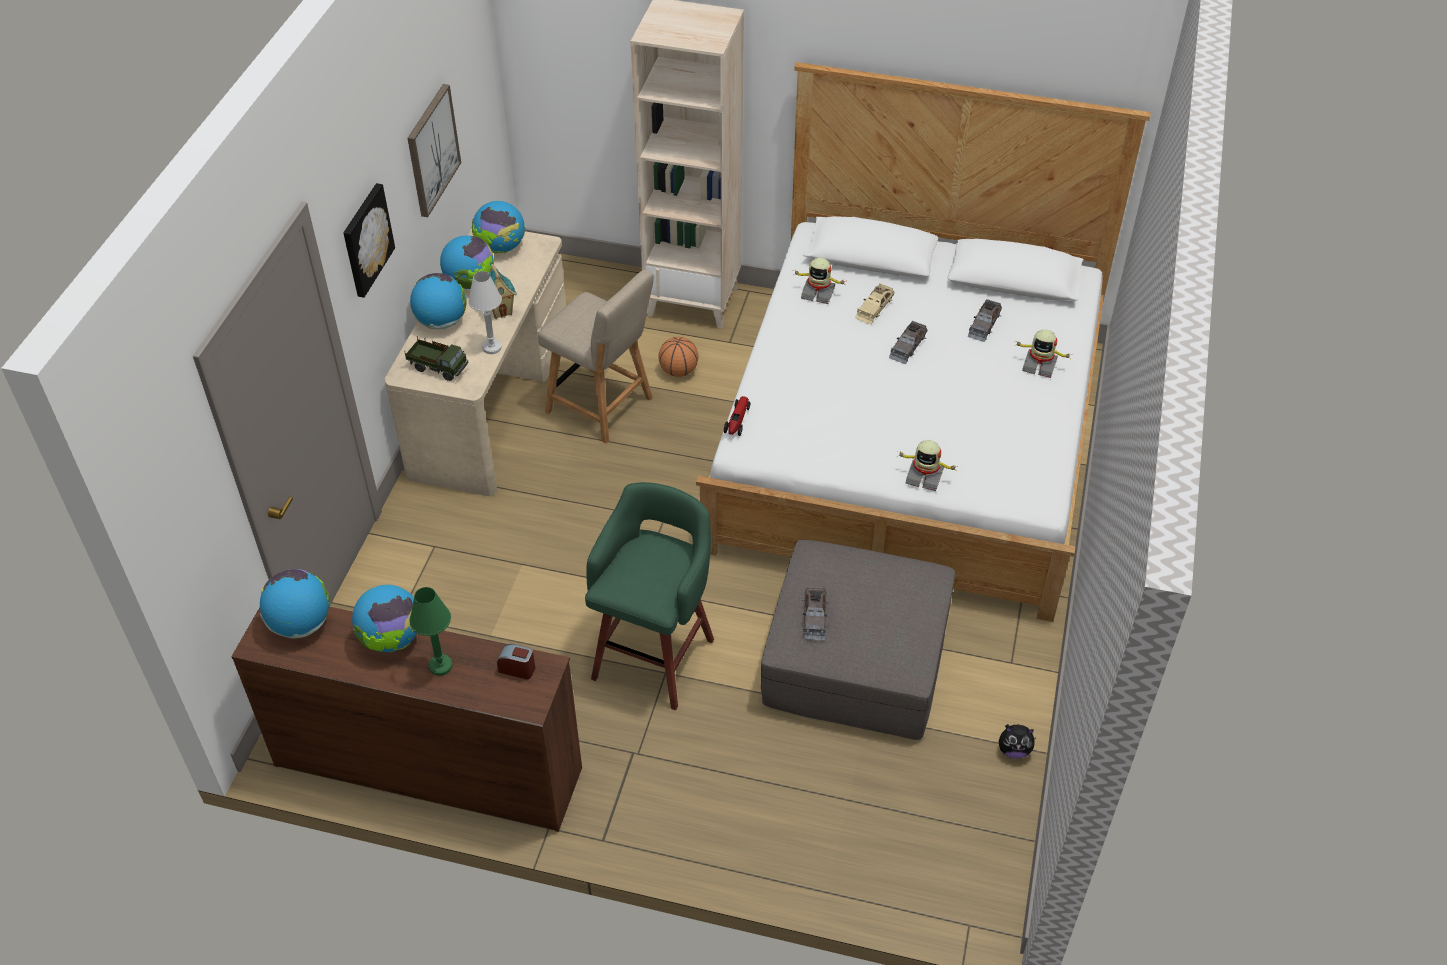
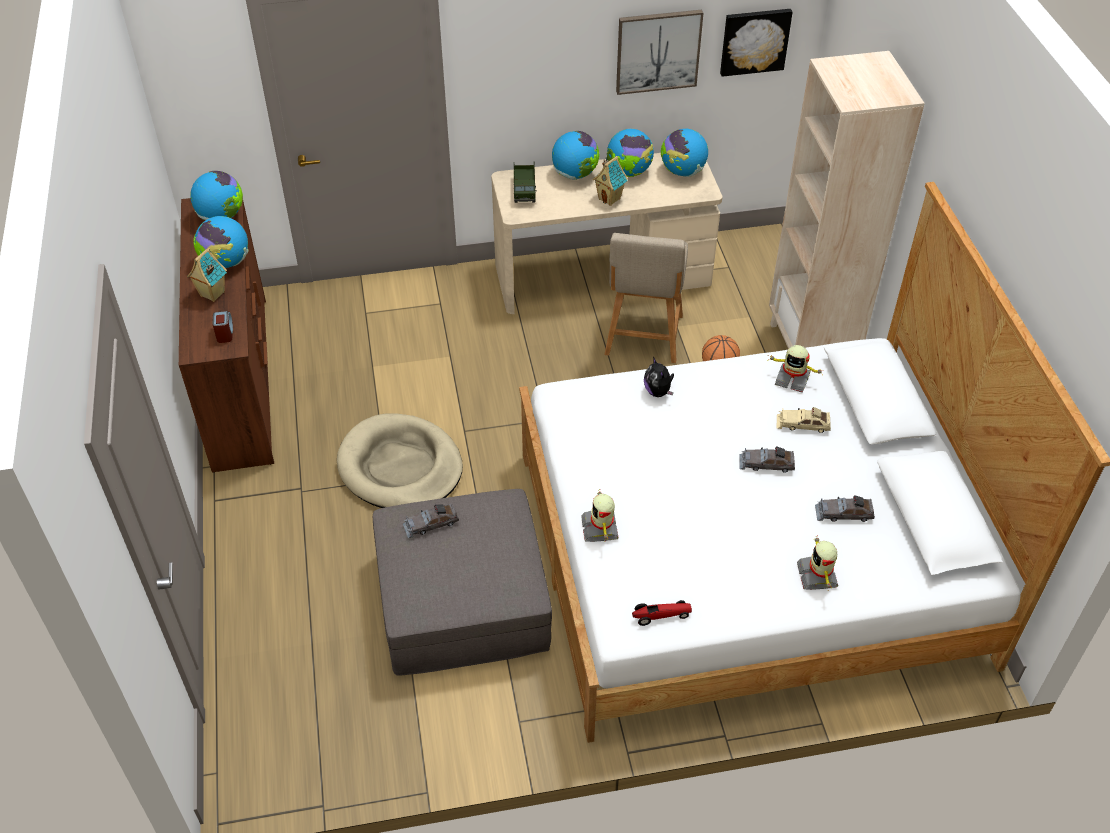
camera: 65 degrees right, 0 degrees up
(365, 239) = (517, 56): picture -> picture (754, 41)
(440, 666) = (211, 294): green table lamp -> toy house
(492, 347) = (565, 209): white table lamp -> none
(655, 656) = (400, 467): green stool -> beige dog bed
(737, 420) = (588, 380): toy car -> toy car (661, 615)
(818, 292) = (792, 379): toy robot -> toy robot turned 60 degrees counterclockwise
(1014, 750) = (417, 753): plush toy -> plush toy (658, 391)

